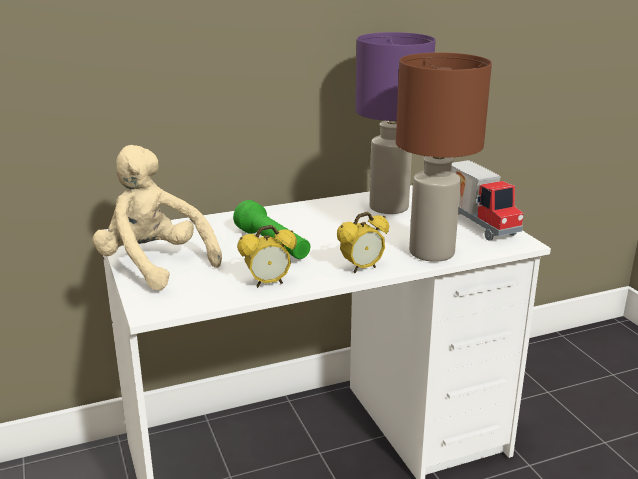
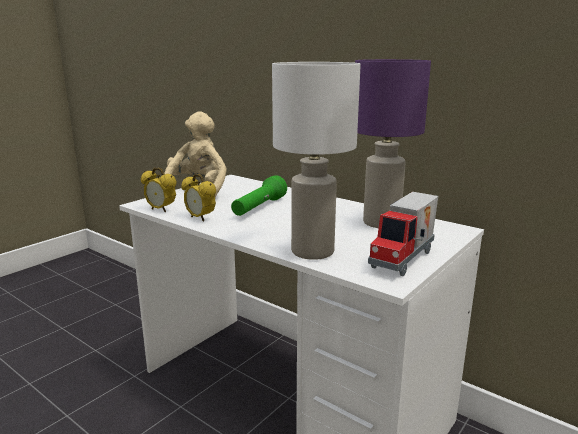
camera: 60 degrees right, 5 degrees down
(362, 268) = (252, 236): alarm clock -> alarm clock (161, 210)
(430, 252) = (312, 251): brown table lamp -> white table lamp

